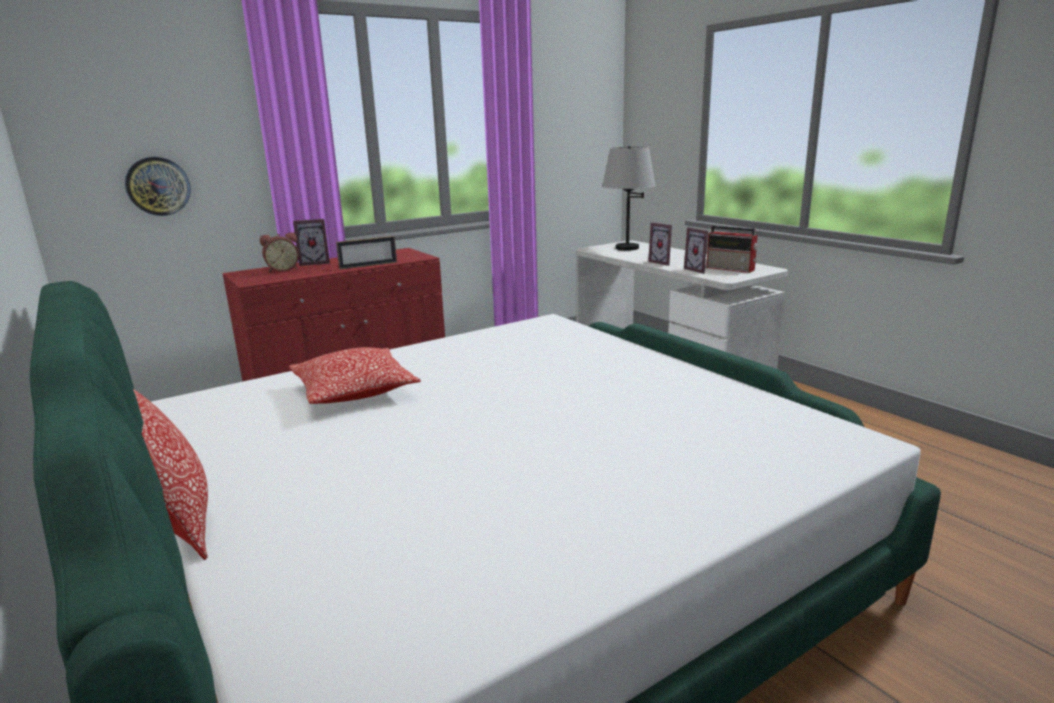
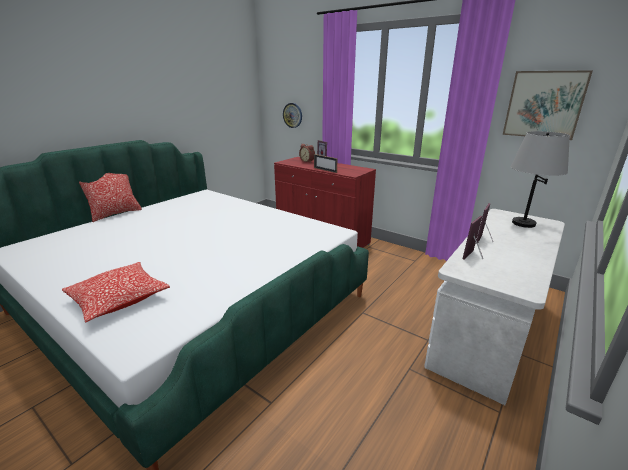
camera: 70 degrees right, 5 degrees up
(354, 392) = (217, 212): pillow -> pillow (119, 299)
(567, 124) = (544, 105): none -> picture
(731, 269) = (499, 271): radio -> none

